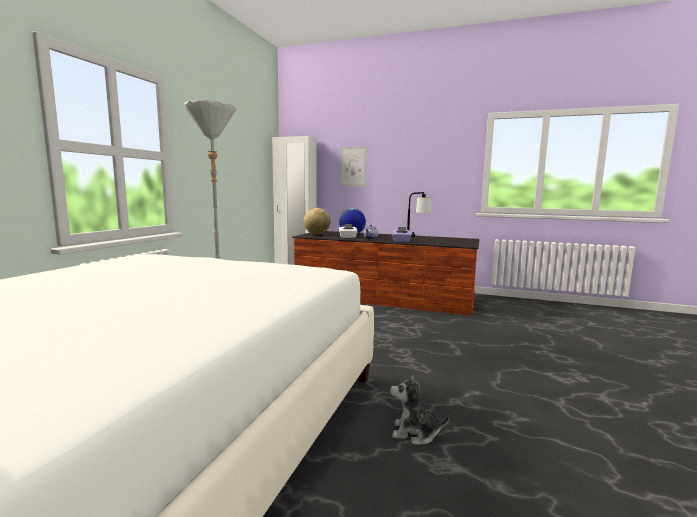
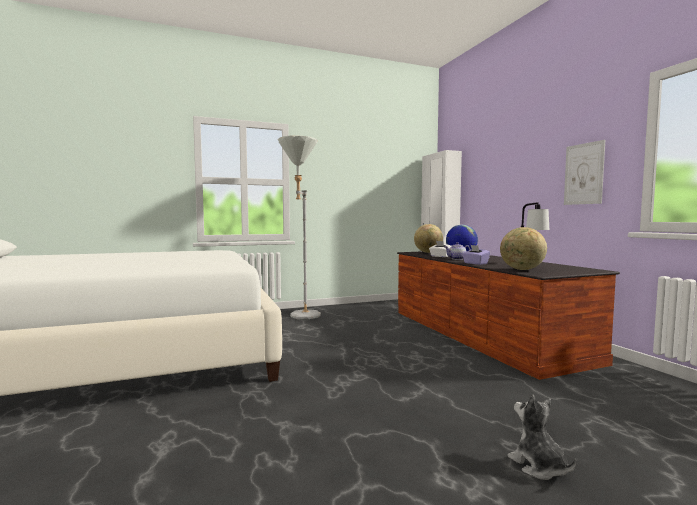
camera: 50 degrees right, 5 degrees down
(353, 166) = (491, 177): picture -> picture (583, 174)
(415, 433) = (204, 422): plush toy -> plush toy (538, 466)
(445, 243) = (522, 269): none -> globe

